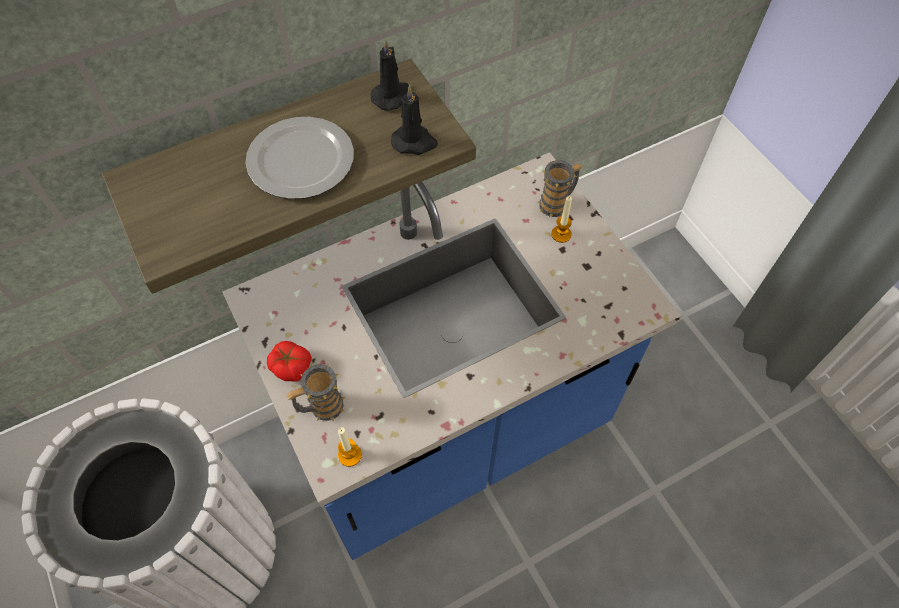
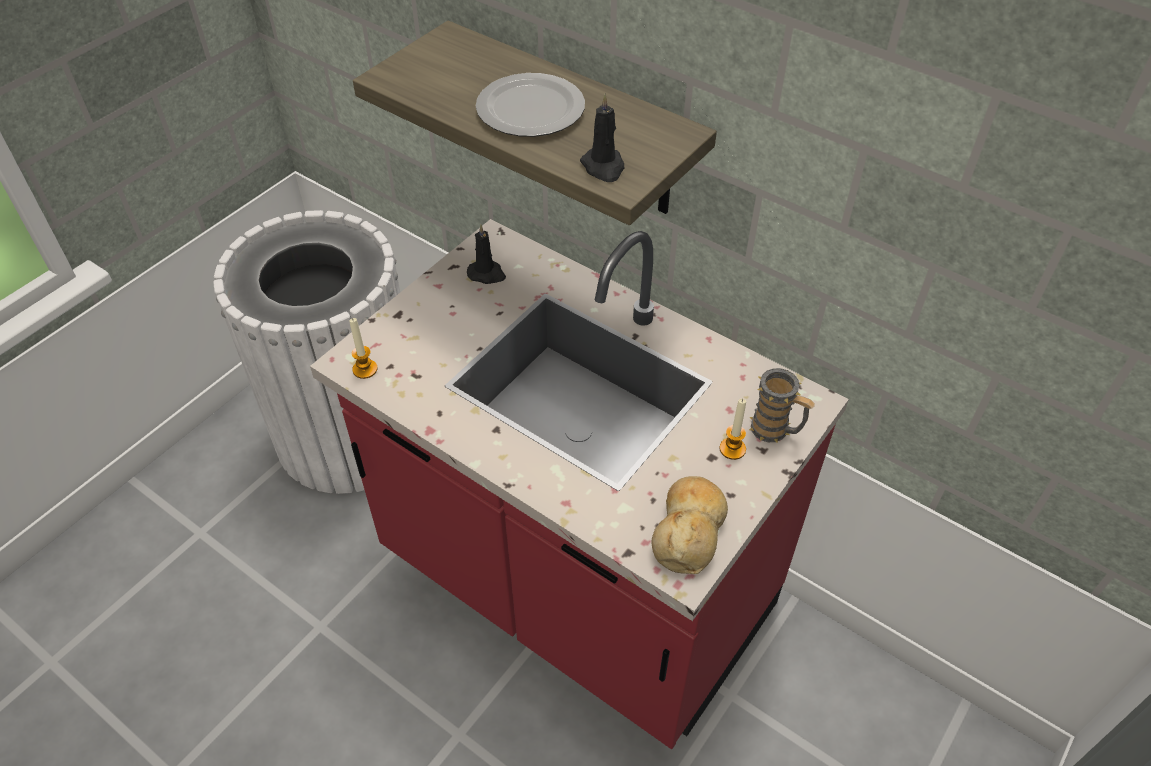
camera: 65 degrees right, 10 degrees down
(291, 367) = (436, 294): tomato -> none
(321, 408) = (404, 330): mug -> none
(392, 96) = (653, 135): black candle -> black candle (487, 274)
(449, 431) = (575, 587): blue counter -> red counter
(618, 290) = (689, 531): none -> bread

